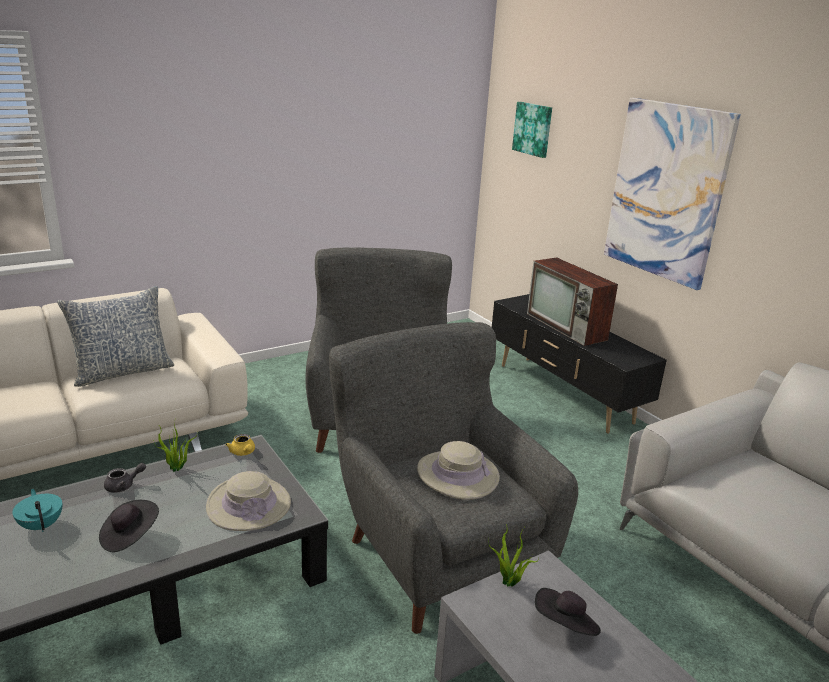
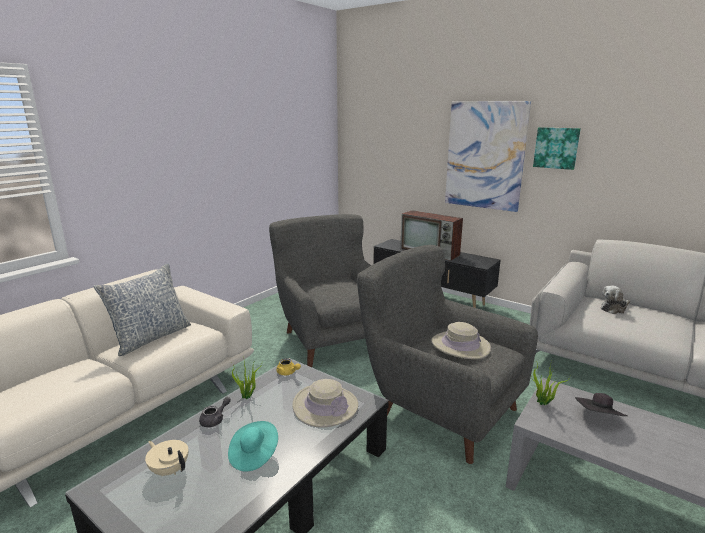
camera: 20 degrees left, 5 degrees down
(41, 525) = (169, 469): turquoise teapot -> beige teapot
(129, 536) = (254, 455): black hat -> turquoise hat
(533, 129) = (377, 132): picture -> picture (556, 148)
(767, 480) = (614, 308): none -> plush toy

